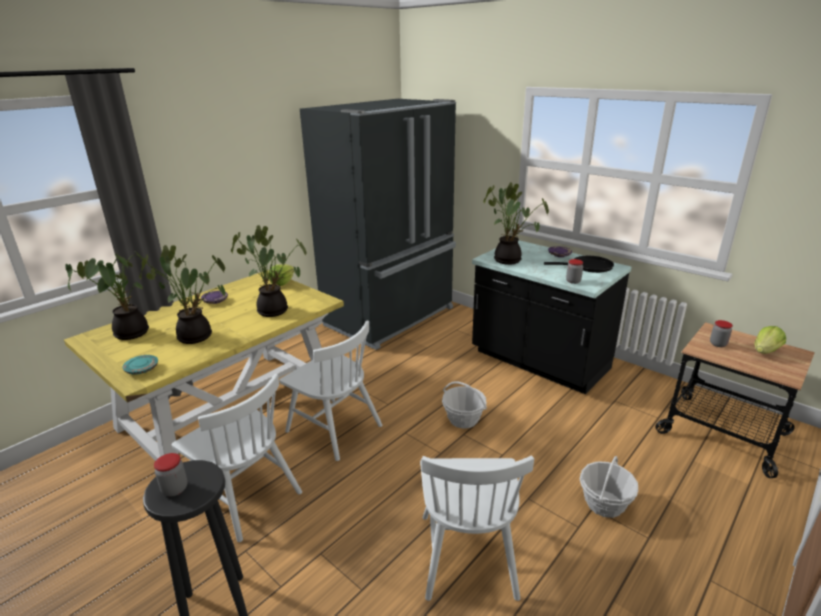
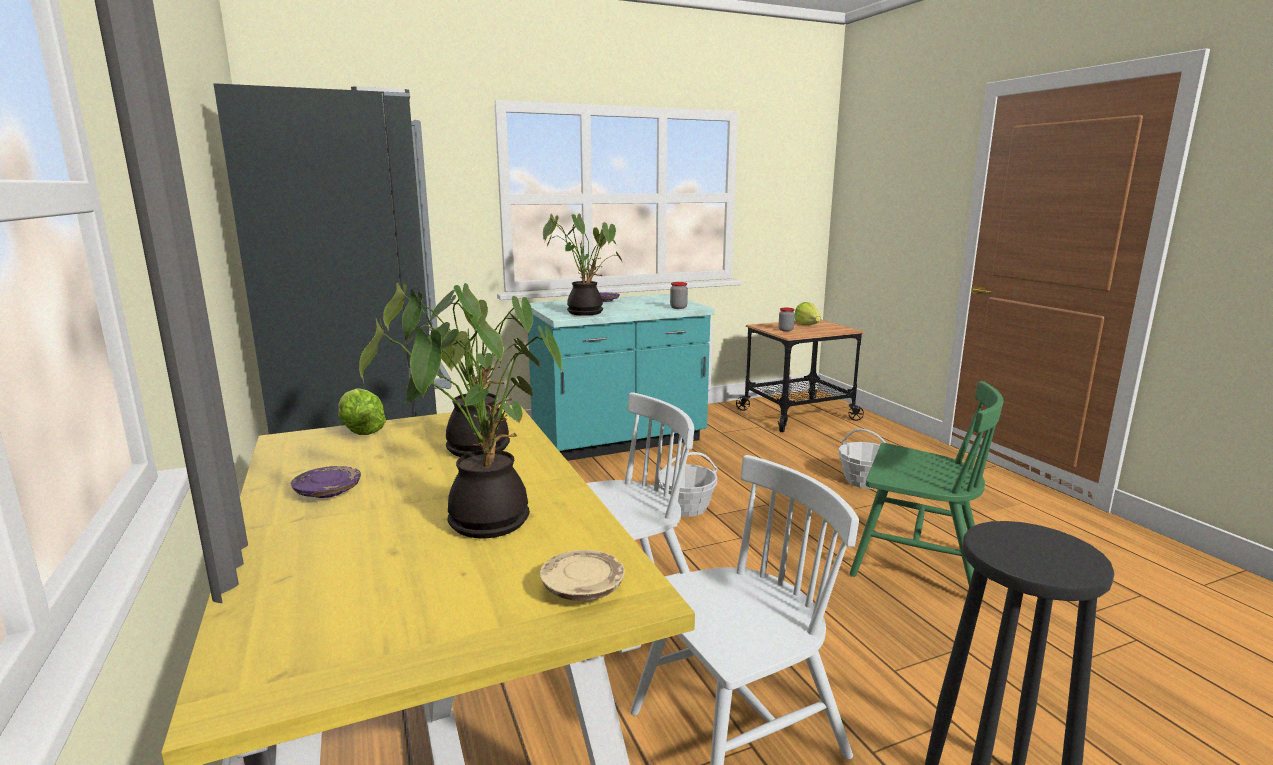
camera: 65 degrees left, 10 degrees down
(128, 333) = (331, 608): potted plant -> none
(142, 369) = (582, 588): turquoise plate -> beige plate
(175, 489) = (1046, 557): jar -> none
(467, 554) = (915, 564): white chair -> green chair
(539, 362) = (619, 441): black counter -> turquoise counter
(588, 267) = (651, 300): black frying pan -> none

